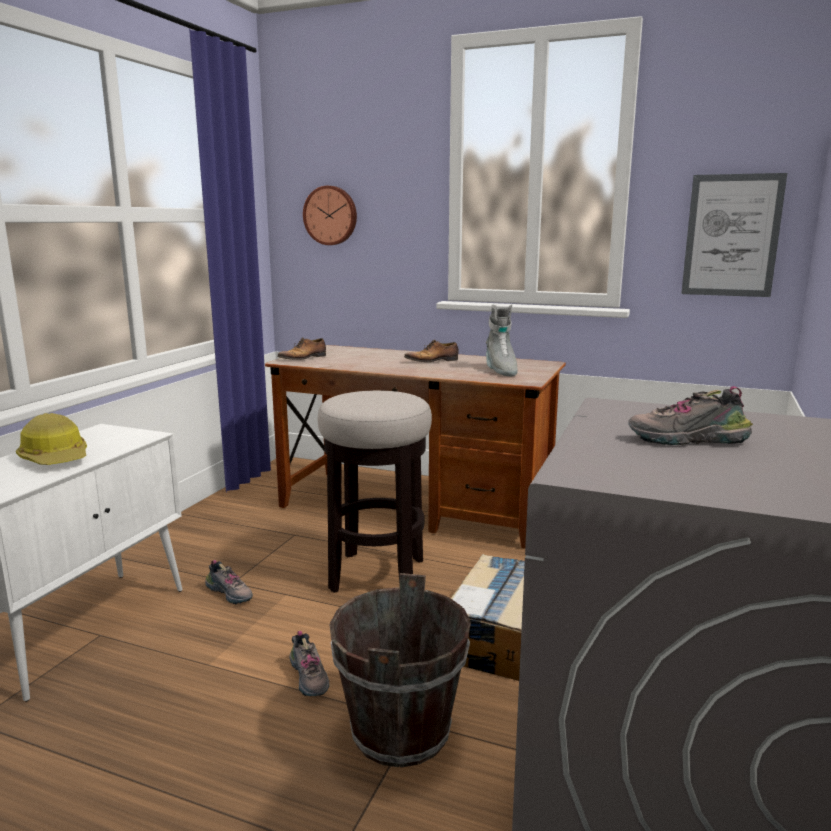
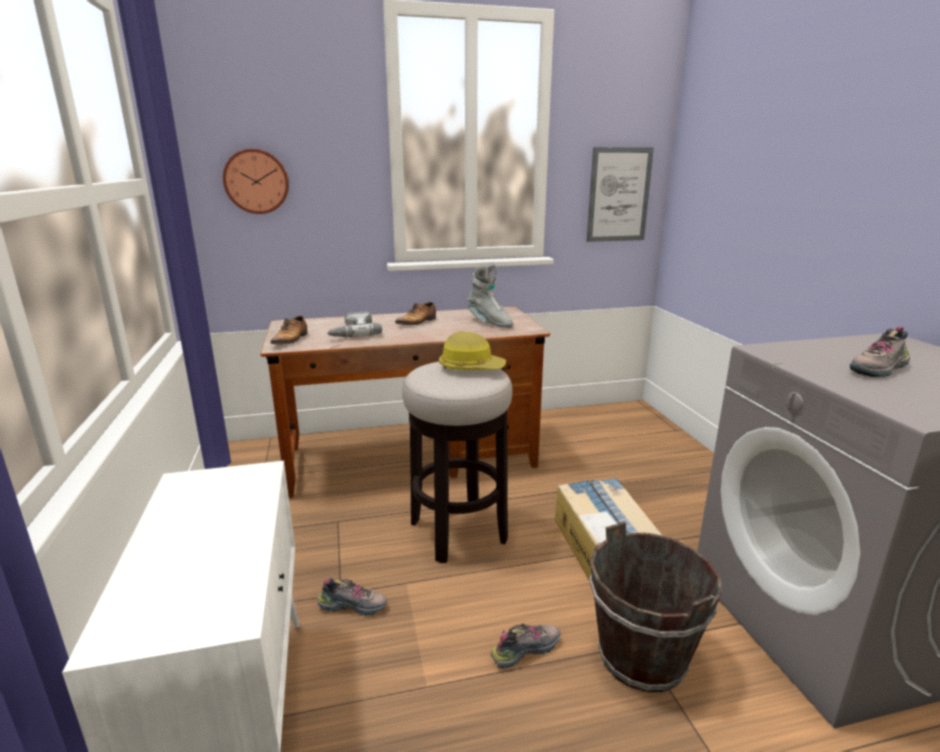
camera: 35 degrees left, 5 degrees up
(56, 459) = (207, 539): hard hat -> hard hat (471, 368)
(310, 677) = (525, 650): shoe -> shoe turned 60 degrees counterclockwise
(361, 360) = (352, 332): none -> power drill

